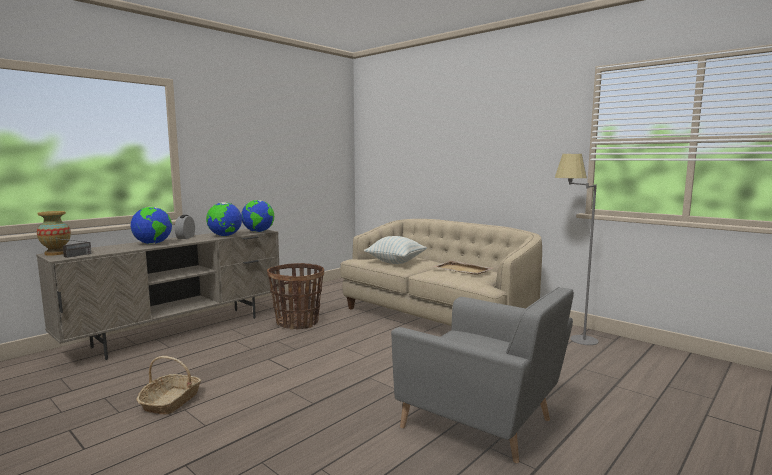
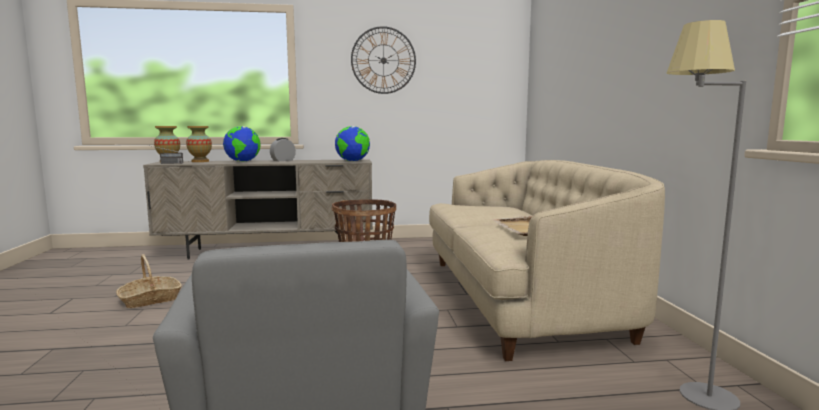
camera: 40 degrees right, 0 degrees up
(98, 249) = (200, 161): none -> vase
(225, 236) = (313, 162): globe -> none
(255, 136) = (383, 60): none -> wall clock
(395, 262) = (474, 211): pillow -> none

